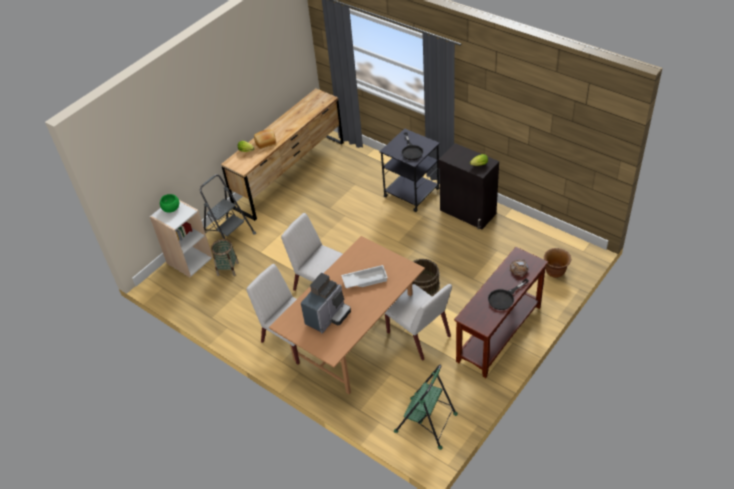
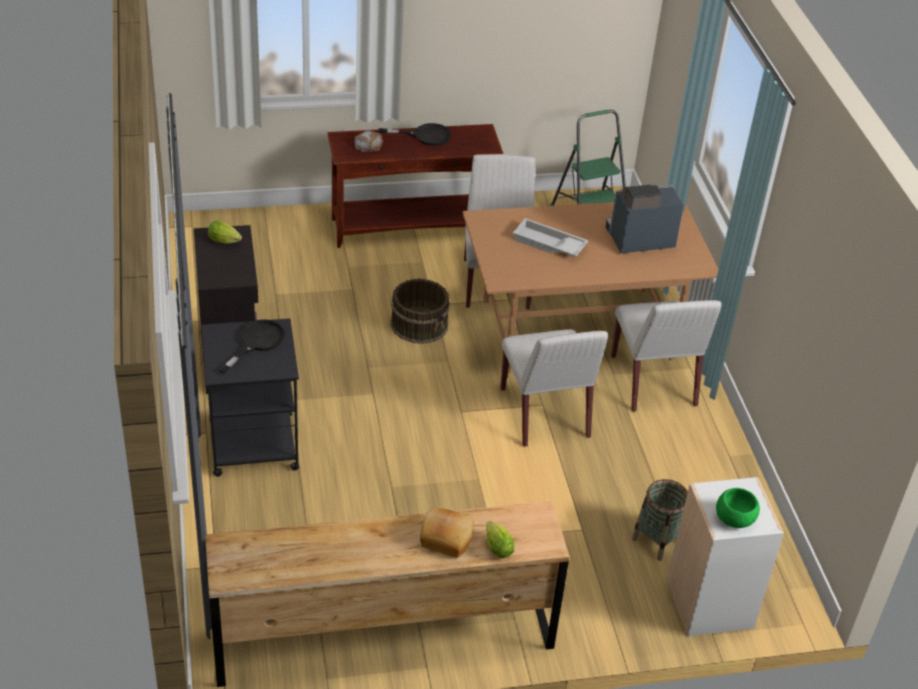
camera: 145 degrees left, 5 degrees down
(228, 235) = (606, 601): grey step ladder -> none
(555, 272) = (257, 231): brown planter -> none

